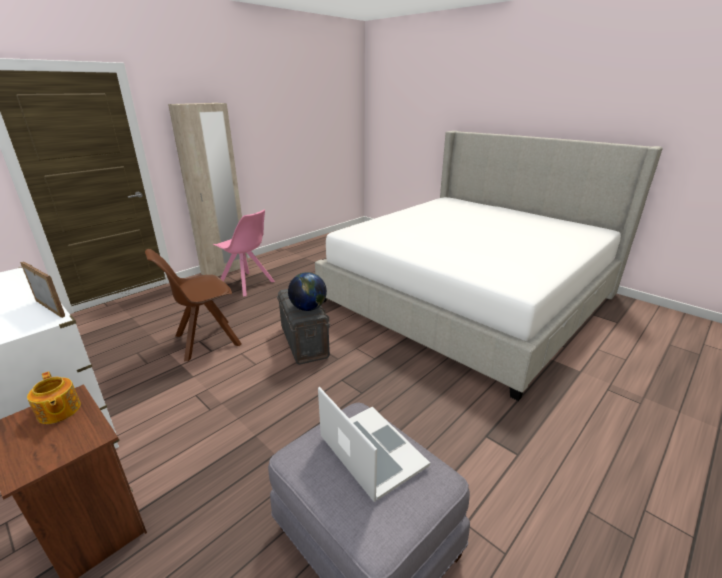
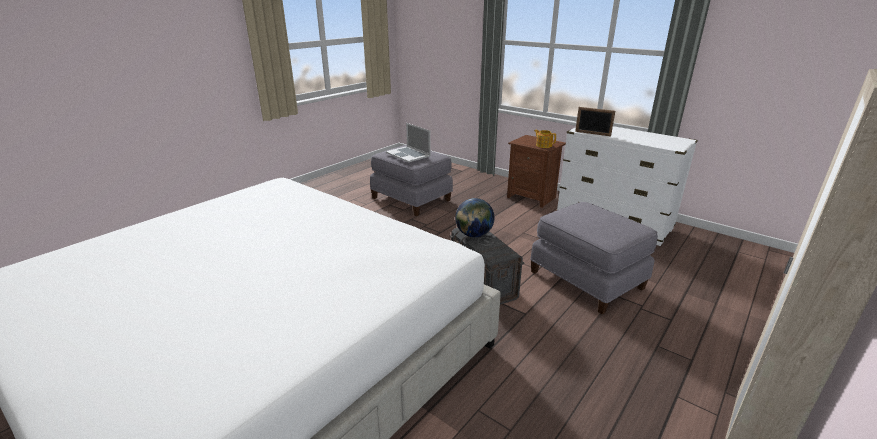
camera: 175 degrees right, 0 degrees up
(205, 341) = (587, 279): brown chair -> grey ottoman
(247, 284) = (646, 386): pink chair -> none

